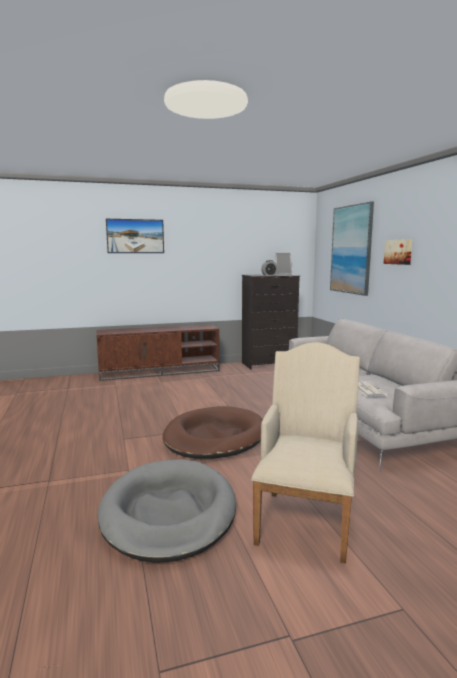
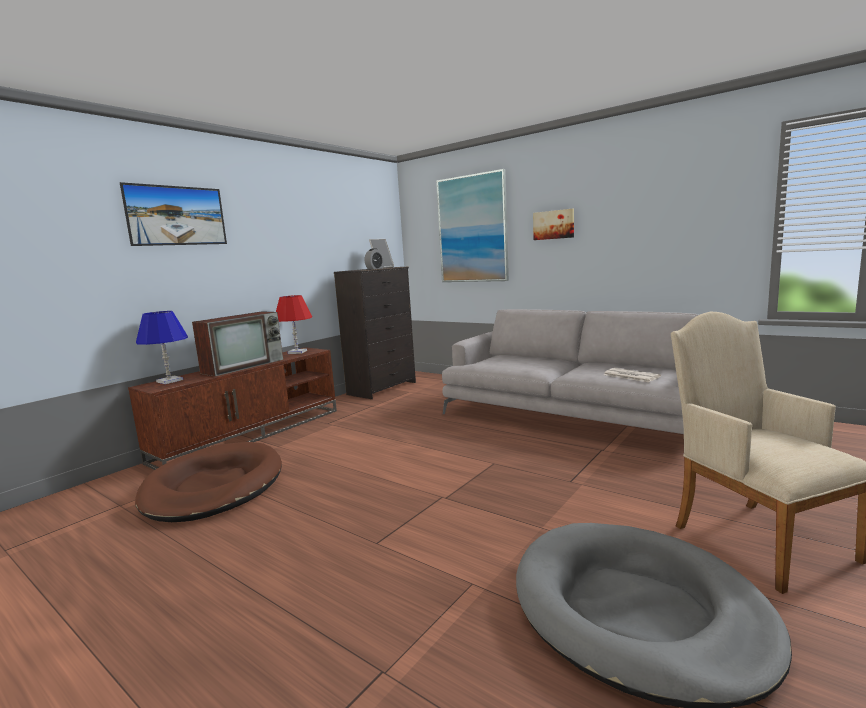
camera: 35 degrees left, 0 degrees up
(115, 330) = (169, 381): none -> blue table lamp
(159, 329) = (244, 366): none -> television
(200, 326) = (297, 352): none -> red table lamp
(214, 437) = (490, 490): brown dog bed -> brown dog bed (214, 487)

